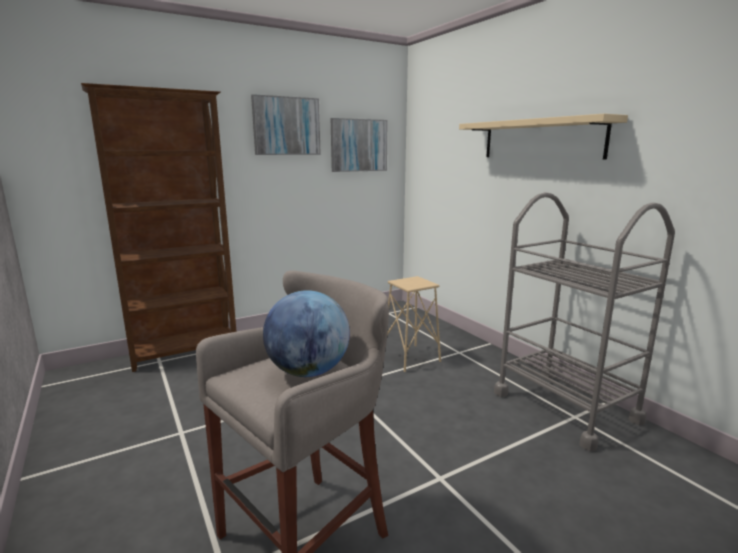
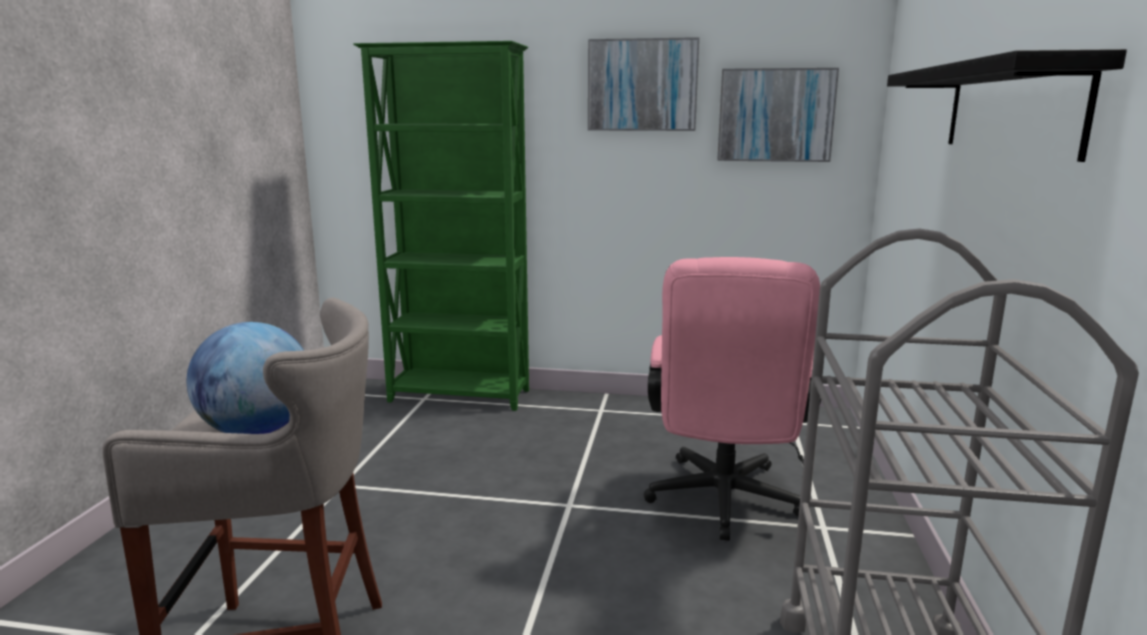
camera: 40 degrees right, 0 degrees up
(185, 352) = (460, 396): brown bookcase -> green bookcase
(410, 358) = (722, 504): beige stool -> pink office chair
(540, 139) = (1010, 108): beige shelf -> black shelf

